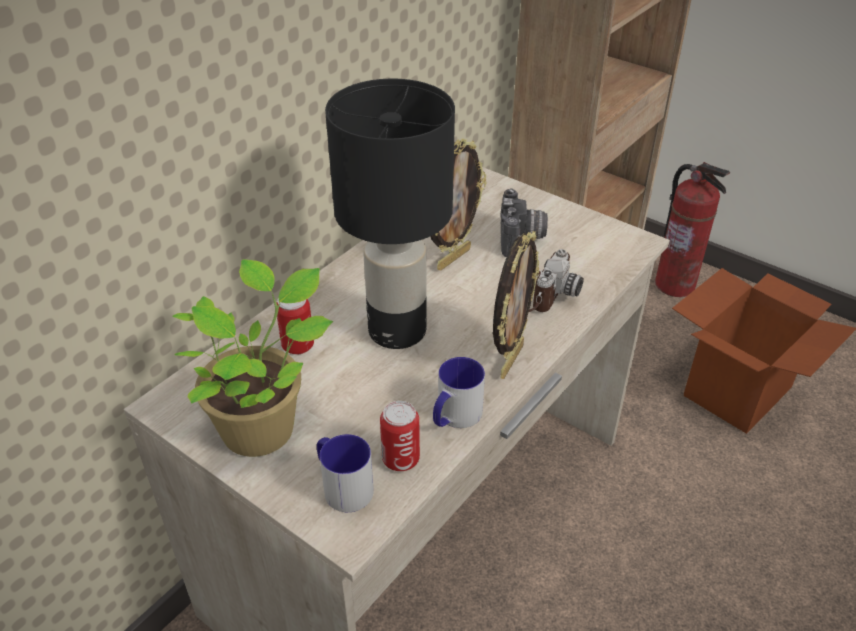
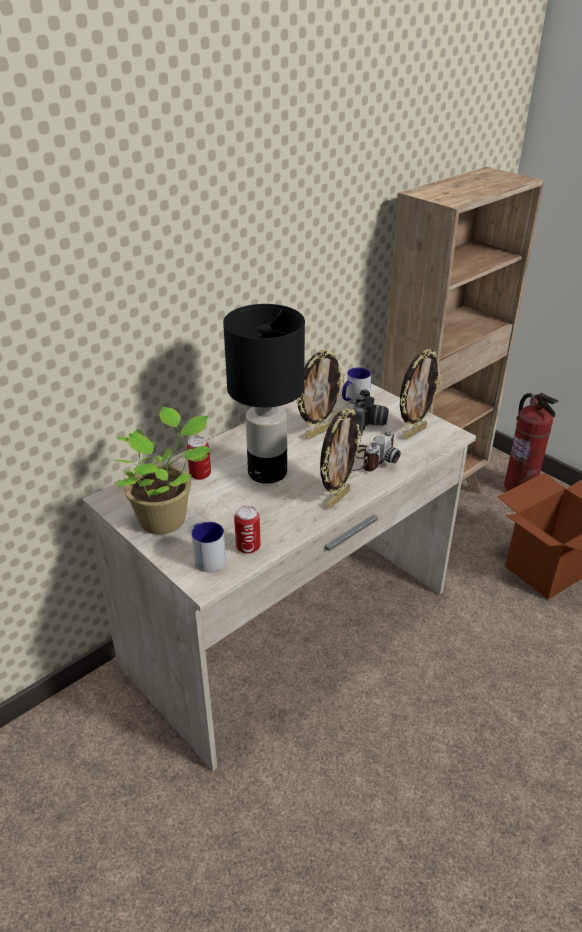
camera: 10 degrees right, 5 degrees down
(454, 417) = (290, 527): mug -> mug (354, 400)
(585, 244) = (414, 432): none -> picture frame

